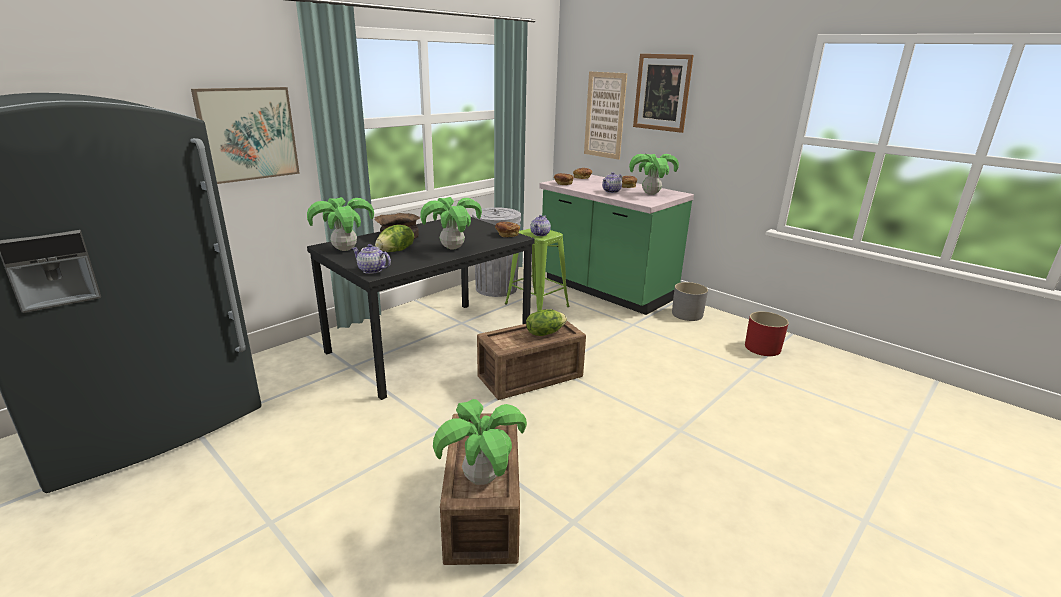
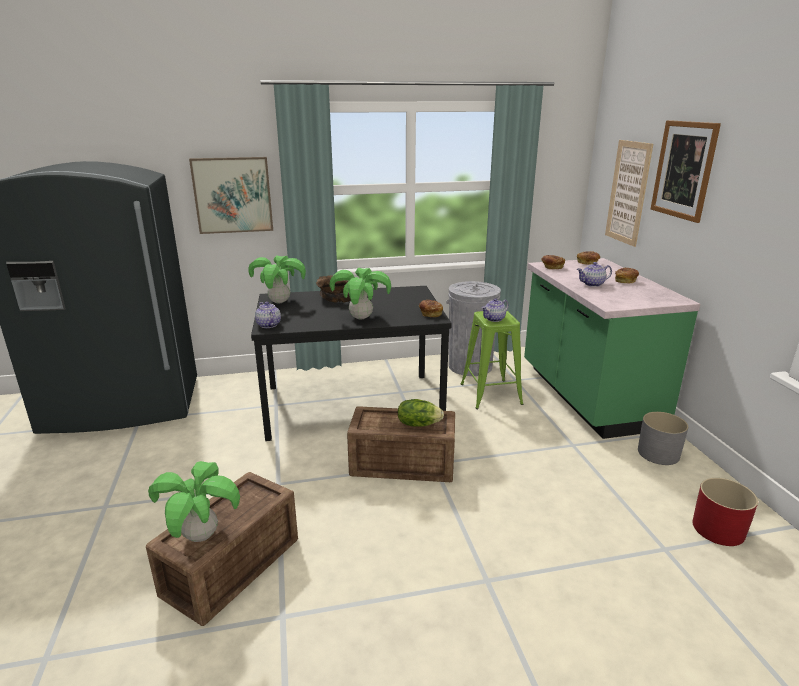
camera: 35 degrees right, 0 degrees up
(396, 251) = (313, 311): lettuce -> none
(650, 193) = (638, 294): potted plant -> none

